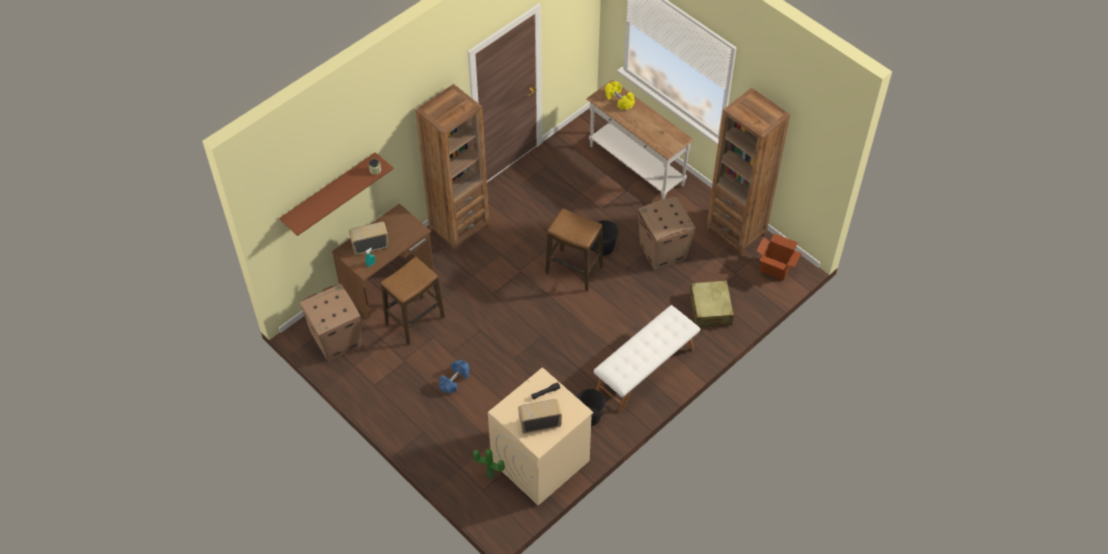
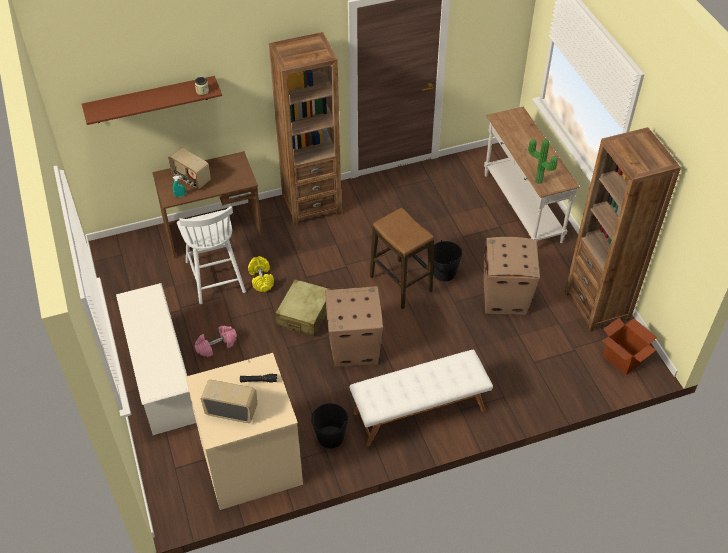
camera: 25 degrees right, 5 degrees down
(336, 340) = (131, 266): cardboard box -> cardboard box (353, 348)
(370, 245) = (191, 179): radio -> radio turned 150 degrees counterclockwise
(415, 321) = (215, 275): stool -> white chair
(426, 423) = (162, 377): none -> white shoe rack
(454, 380) = (216, 345): blue dumbbell -> pink dumbbell
(490, 477) = (189, 458): potted plant -> potted plant (537, 182)
(619, 100) = (519, 126): yellow dumbbell -> yellow dumbbell (261, 279)
(710, 309) = (526, 375): beige suitcase -> beige suitcase (304, 314)

